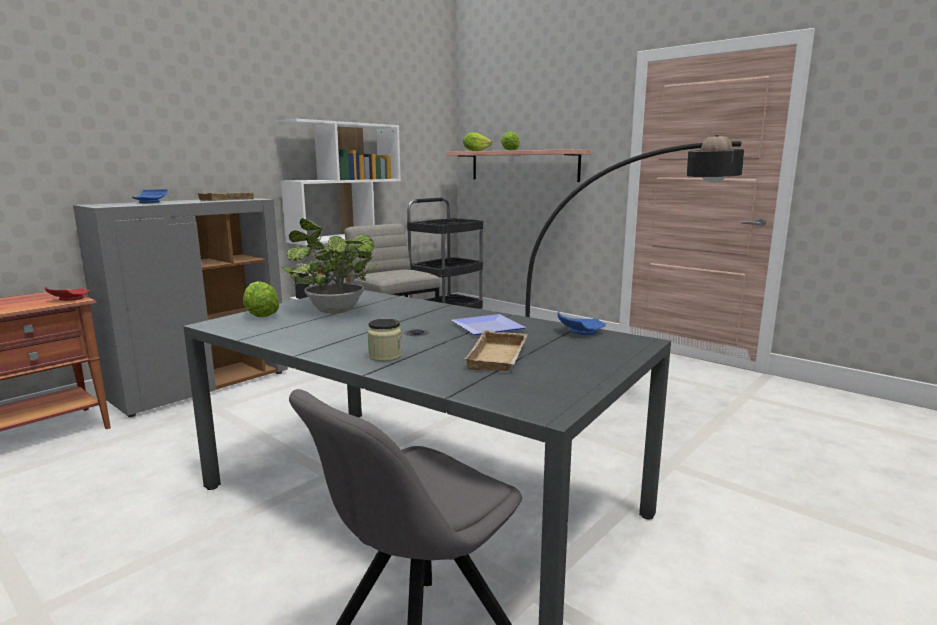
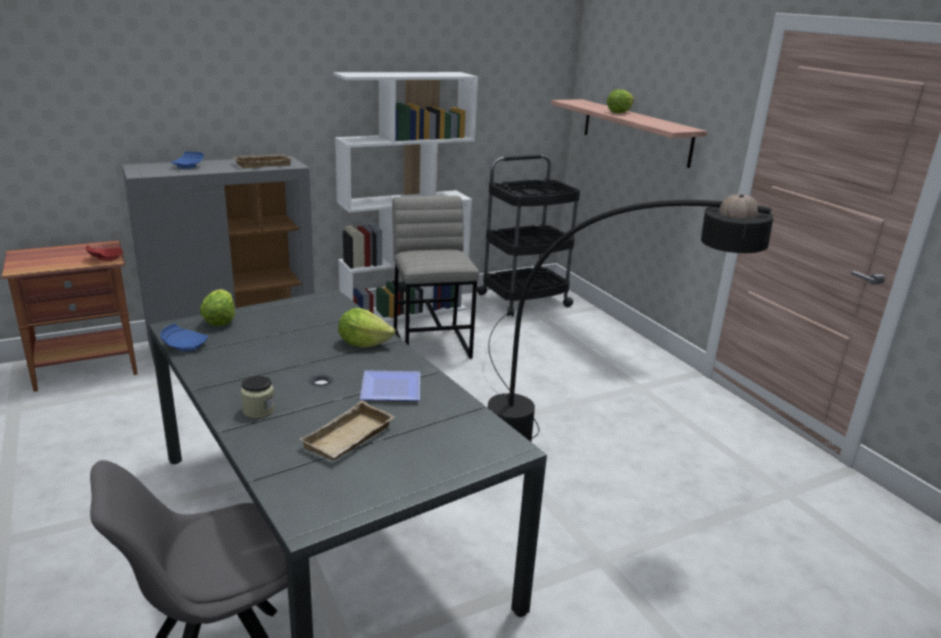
camera: 20 degrees right, 10 degrees up
(332, 310) = (284, 326): potted plant -> none
(475, 151) = (585, 103): lettuce -> lettuce (363, 343)
(579, 332) = (470, 417): blue plate -> blue plate (184, 346)

